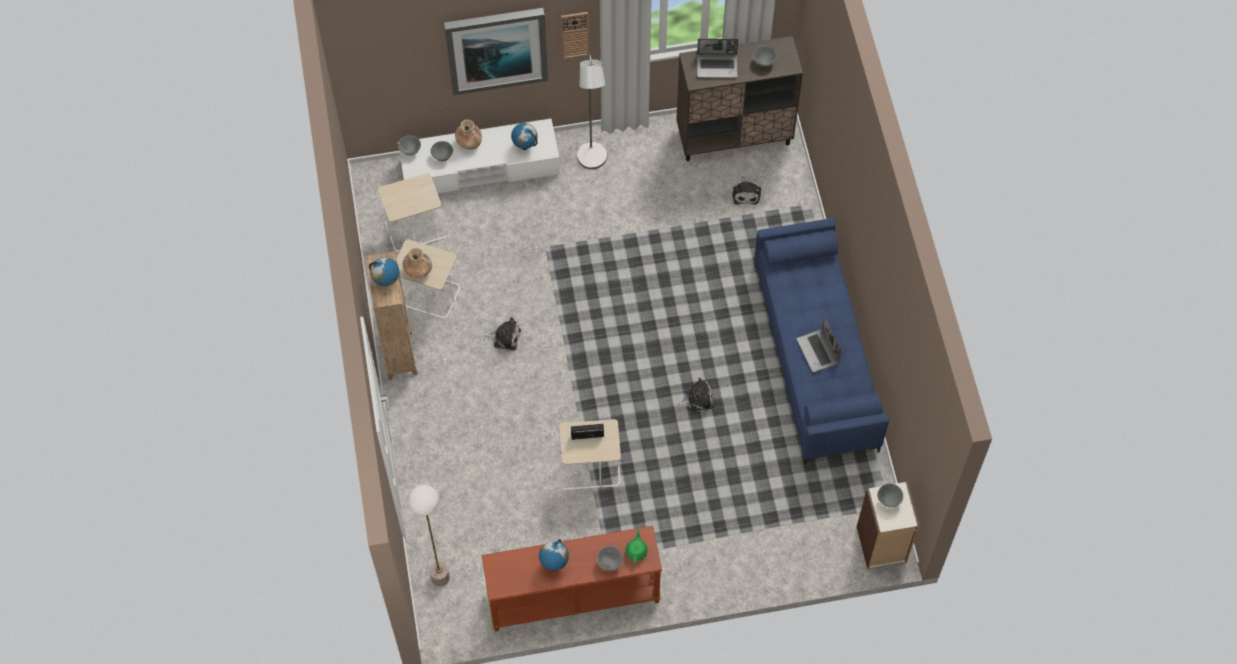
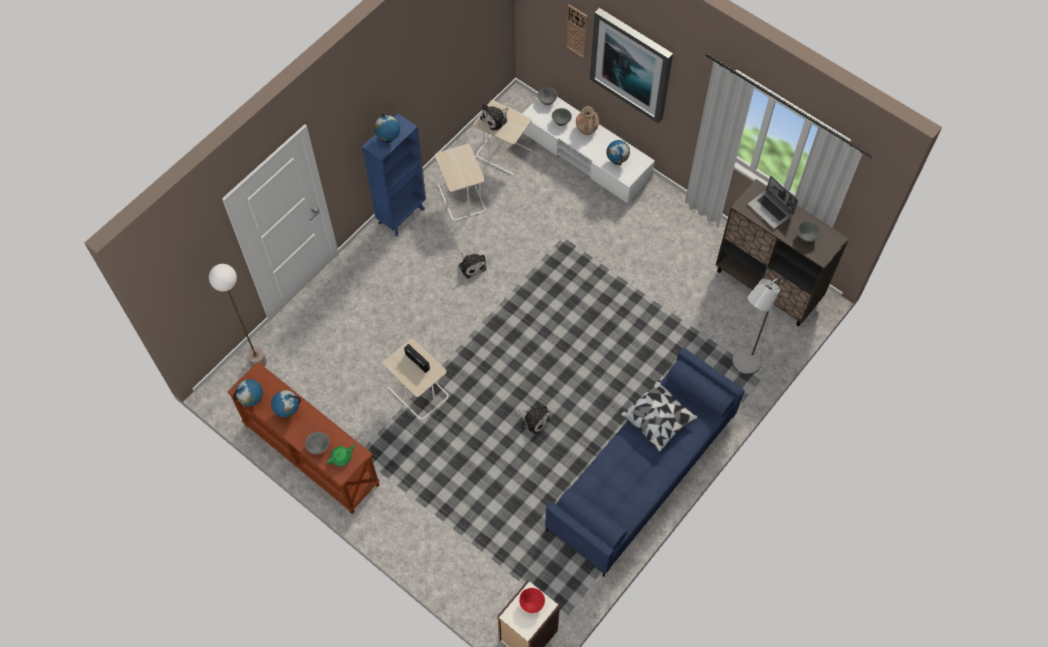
camera: 50 degrees right, 0 degrees up
(400, 354) = (402, 215): brown bookcase -> blue bookcase
(418, 270) = (451, 168): brown vase -> none
(518, 585) = (253, 401): none -> globe
(575, 34) = (691, 99): wall clock -> wall clock (577, 31)
(592, 161) = (657, 215): grey floor lamp -> grey floor lamp (742, 365)
(746, 194) = (729, 328): plush toy -> plush toy (495, 119)
(798, 300) = (658, 420): none -> pillow
(818, 351) = (628, 465): laptop -> none
(889, 500) = (531, 604): grey bowl -> red bowl

